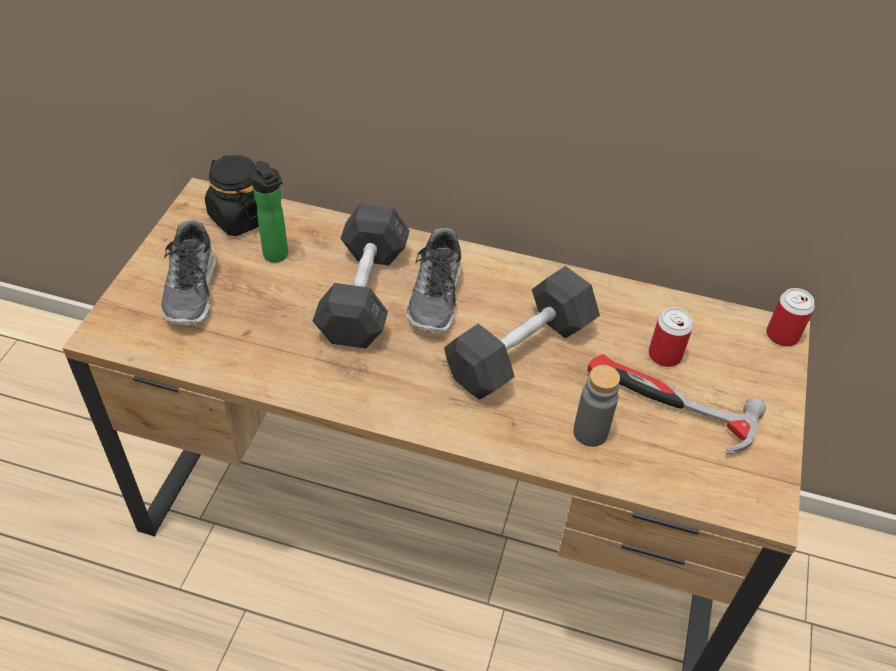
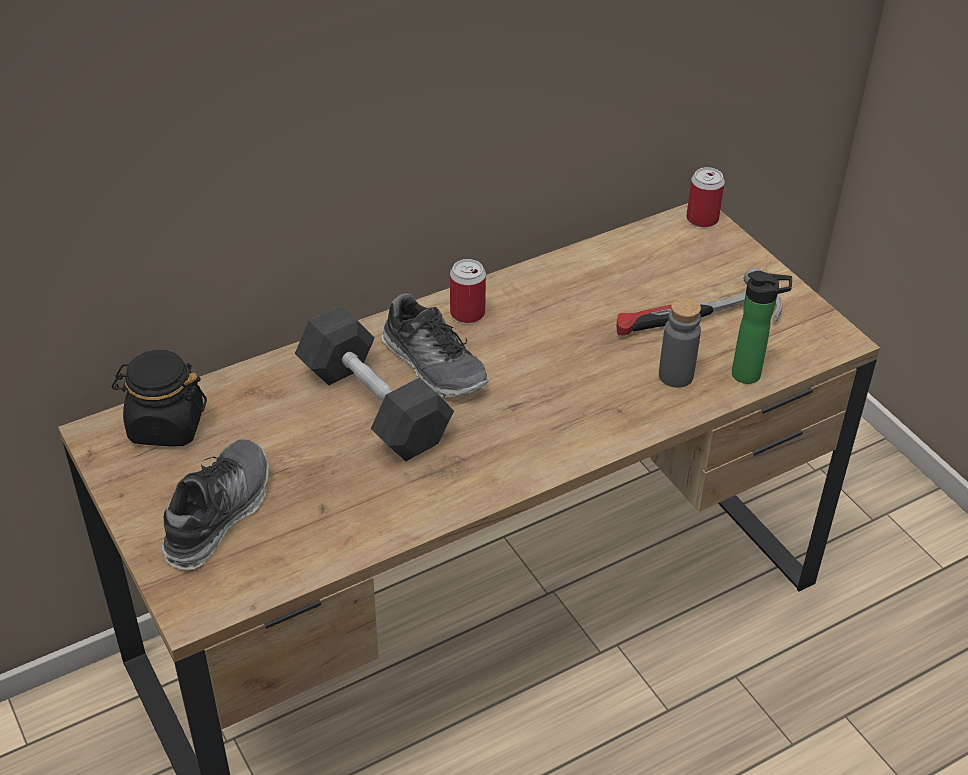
camera: 45 degrees left, 5 degrees down
(192, 289) = (218, 513): shoe -> shoe turned 105 degrees counterclockwise
(277, 257) = (253, 432): bottle -> bottle (751, 375)
(520, 351) = (553, 358): grey dumbbell -> none
(664, 355) = (650, 287): can -> can (467, 313)

